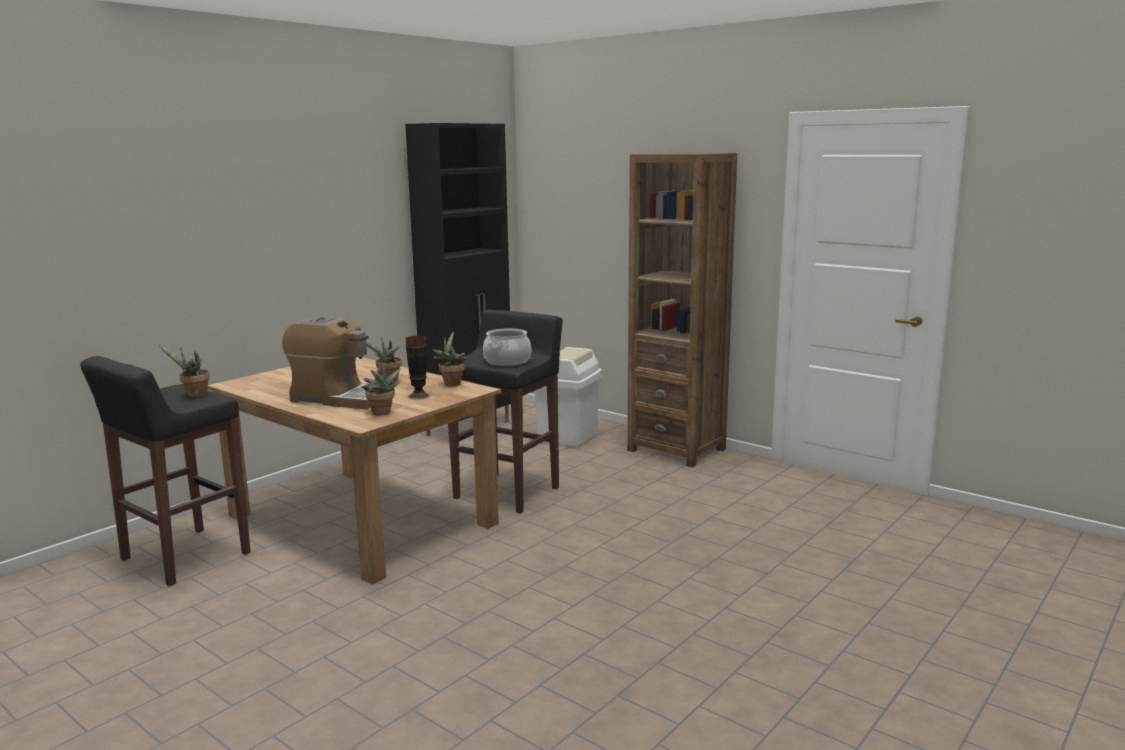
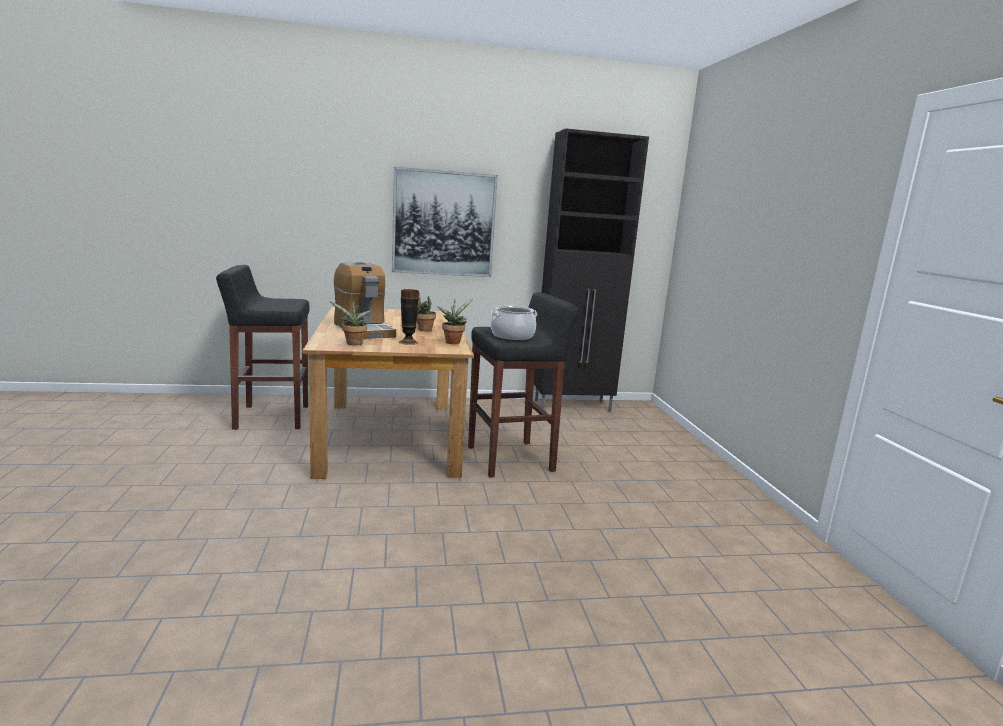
camera: 40 degrees right, 0 degrees up
(194, 396) = (285, 304): potted plant -> none
(305, 247) = (444, 223): none -> picture
(568, 437) = (637, 438): white trash can -> none
(676, 450) = (719, 485): brown bookcase -> none

